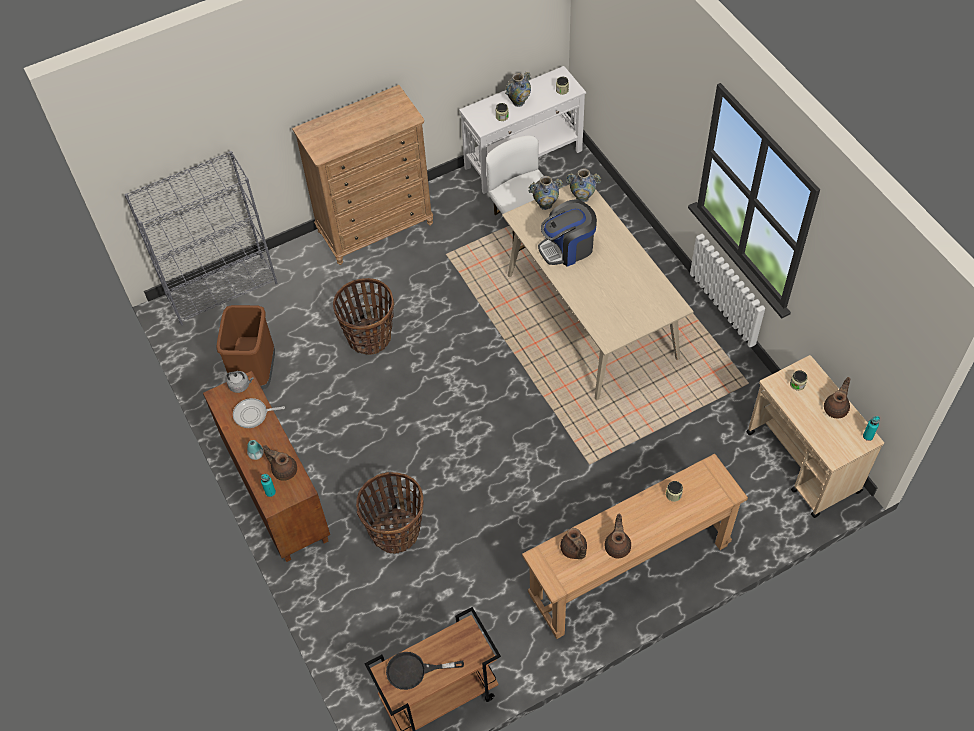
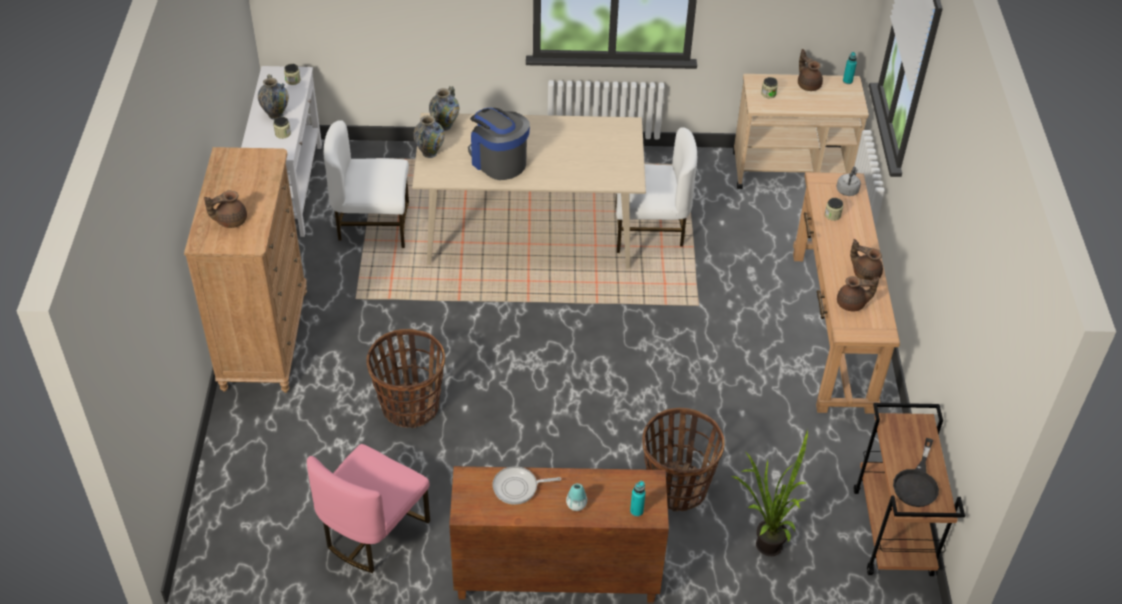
camera: 65 degrees left, 10 degrees down
(223, 290) = (221, 517): grey bookcase -> none
(240, 385) = (467, 484): grey kettle -> grey kettle (847, 190)
(253, 414) = (518, 487): frying pan -> frying pan turned 60 degrees clockwise
(255, 373) = (373, 531): brown trash can -> pink chair
(284, 470) = (614, 487): brown teapot -> brown teapot (230, 220)
(375, 610) = (762, 545): none -> potted plant
(567, 248) = (498, 161): coffee machine -> coffee machine turned 135 degrees clockwise
(648, 393) = (649, 231): none -> white chair

